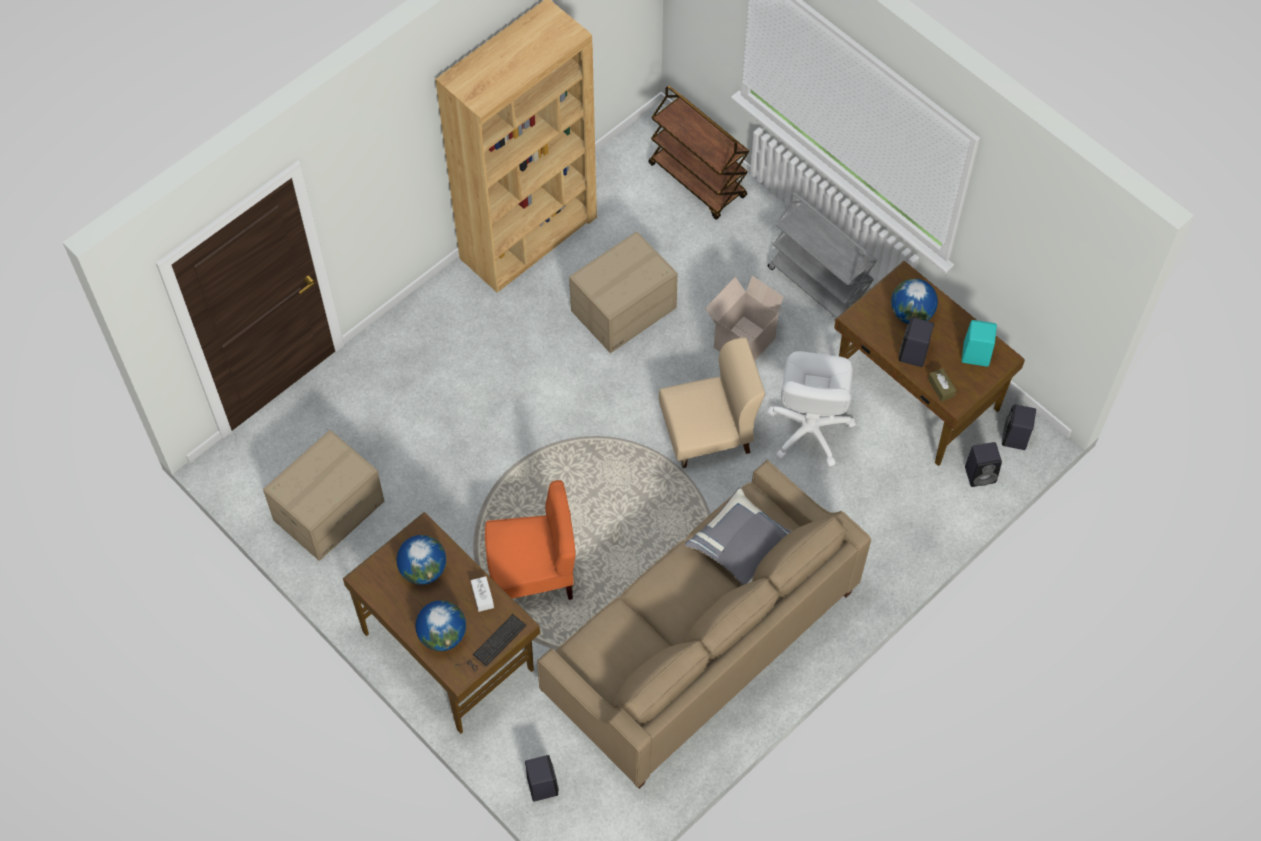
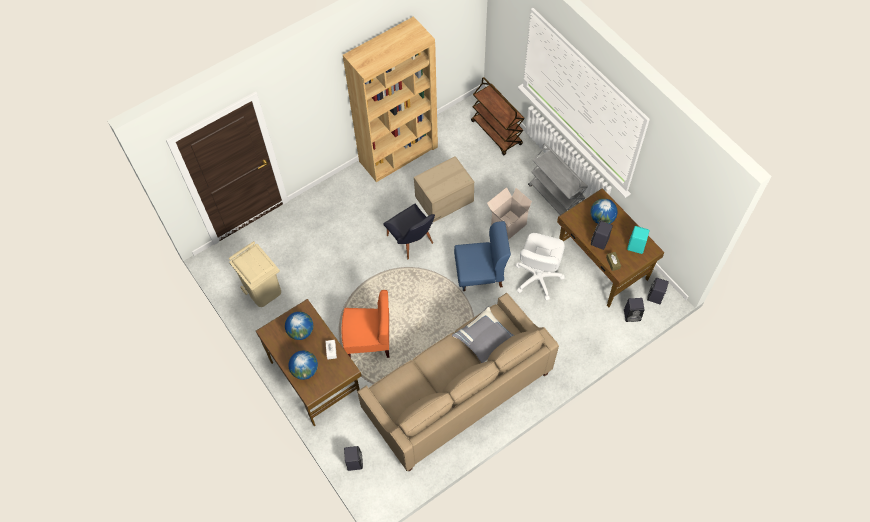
camera: 10 degrees right, 0 degrees up
(328, 510) = (263, 291): cardboard box -> beige trash can
(493, 645) = (332, 379): keyboard -> none
(580, 393) = (412, 242): none -> black chair
(708, 434) = (480, 274): beige chair -> blue chair

